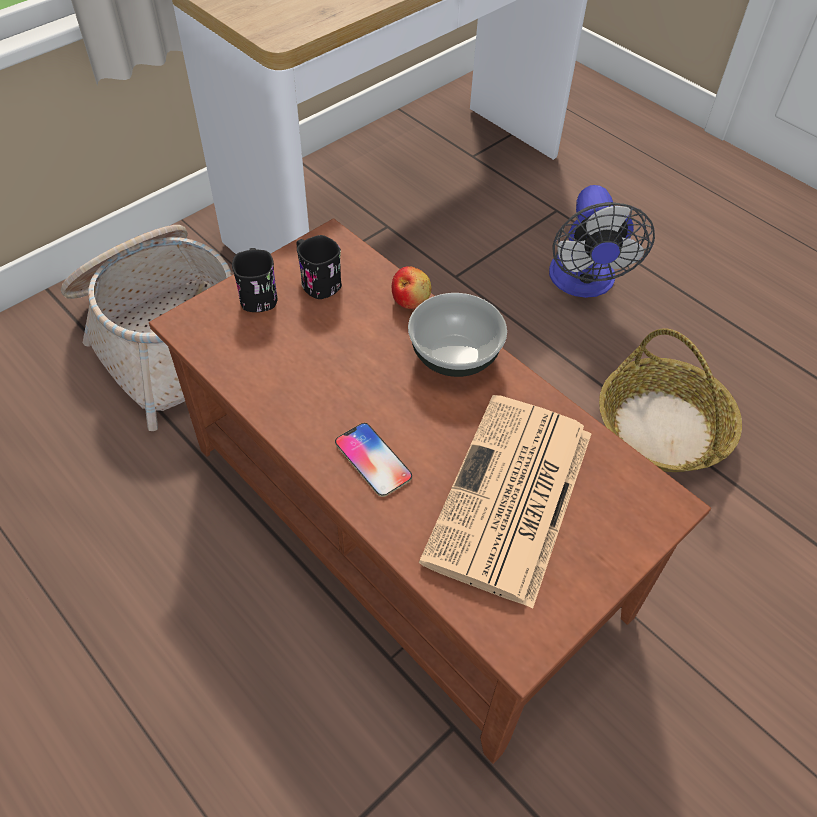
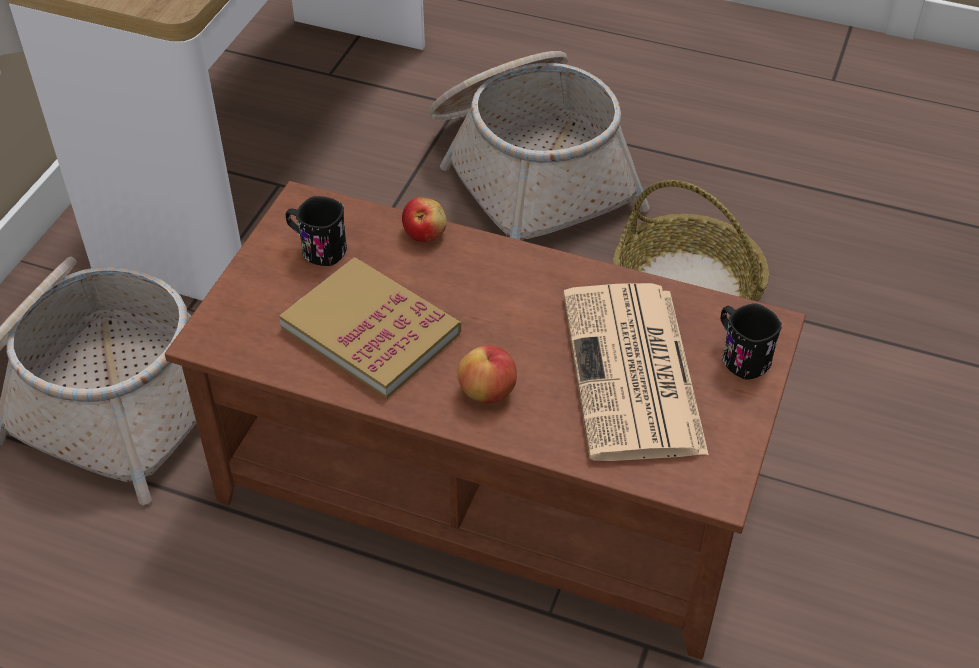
camera: 25 degrees left, 5 degrees down
(258, 294) = (264, 283): black mug -> black mug (740, 356)
(313, 366) = (371, 331): none -> book
(373, 460) = (488, 391): phone -> apple
(453, 356) = (501, 270): bowl -> none
(583, 283) = (529, 172): fan -> basket

